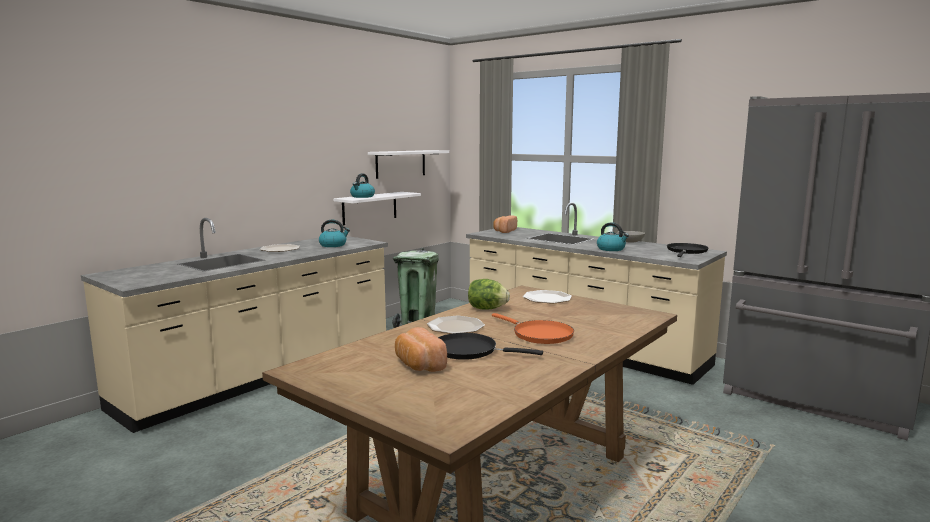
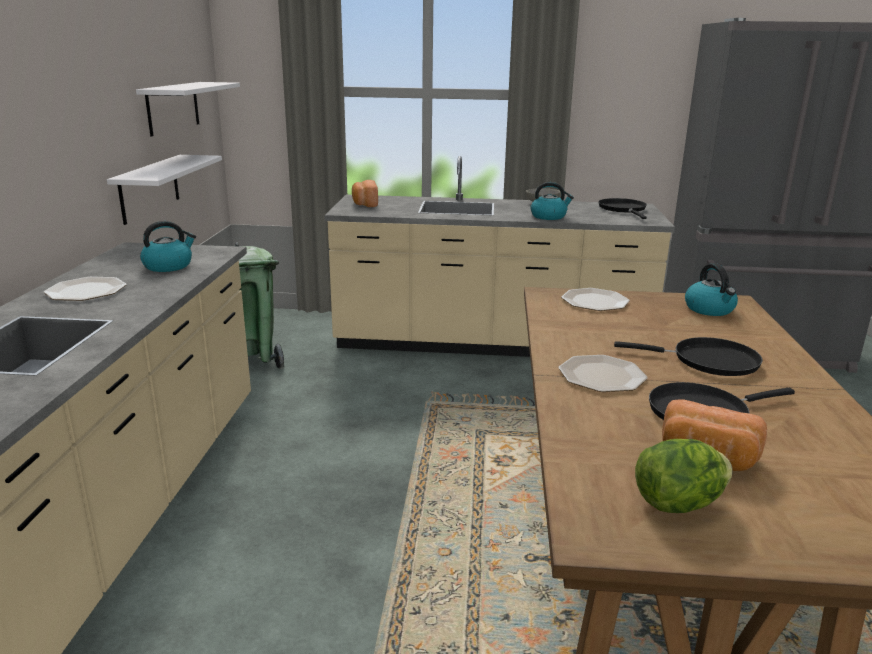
camera: 35 degrees left, 10 degrees up
(362, 196) = (151, 171): kettle -> kettle (710, 309)
(487, 309) = (571, 335): lettuce -> lettuce (678, 504)
(539, 334) = (708, 361): orange frying pan -> black frying pan

